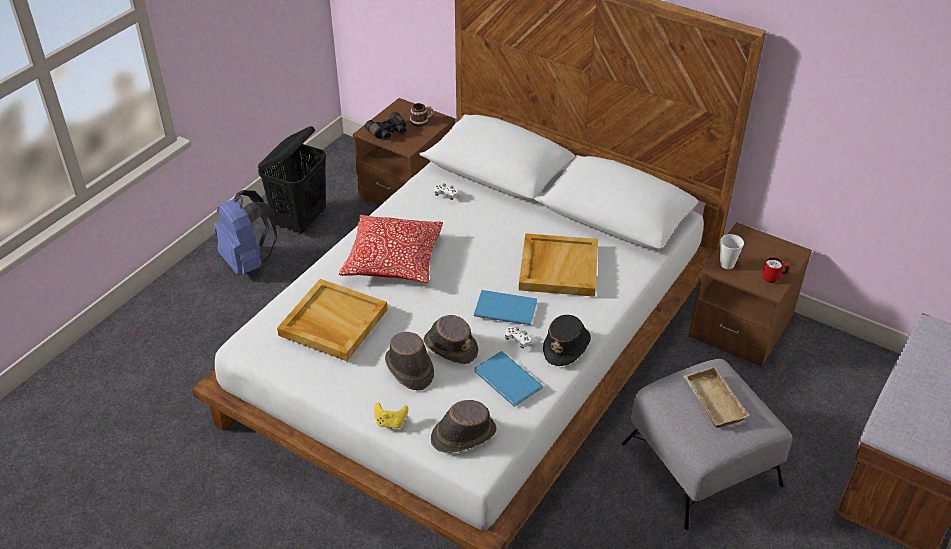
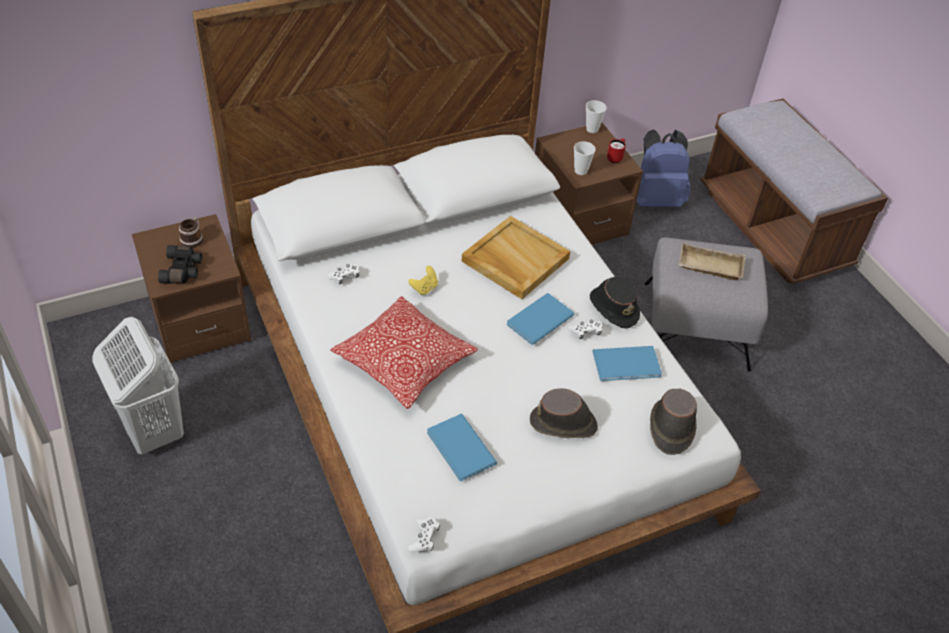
camera: 60 degrees left, 5 degrees up
(243, 342) = (424, 538): none -> white game controller
(248, 262) = (172, 508): blue backpack -> blue backpack (655, 199)
(301, 221) = (153, 430): black laundry basket -> white laundry basket
(332, 322) = (460, 450): beige tray -> blue book
(391, 422) = (622, 470): yellow game controller -> yellow game controller (424, 288)
(450, 346) = (556, 381): brown hat -> none
(793, 248) = (592, 129): none -> cup

